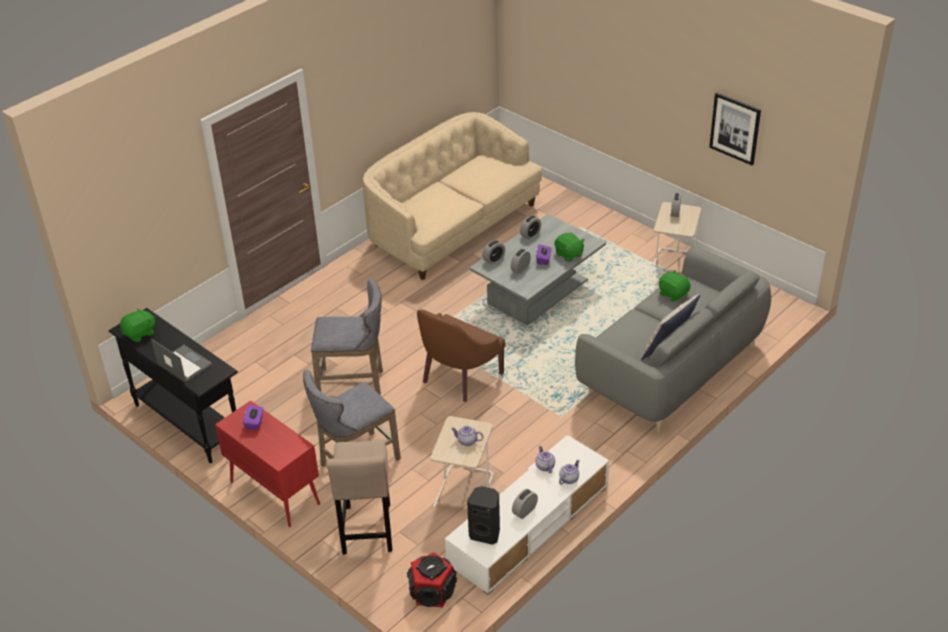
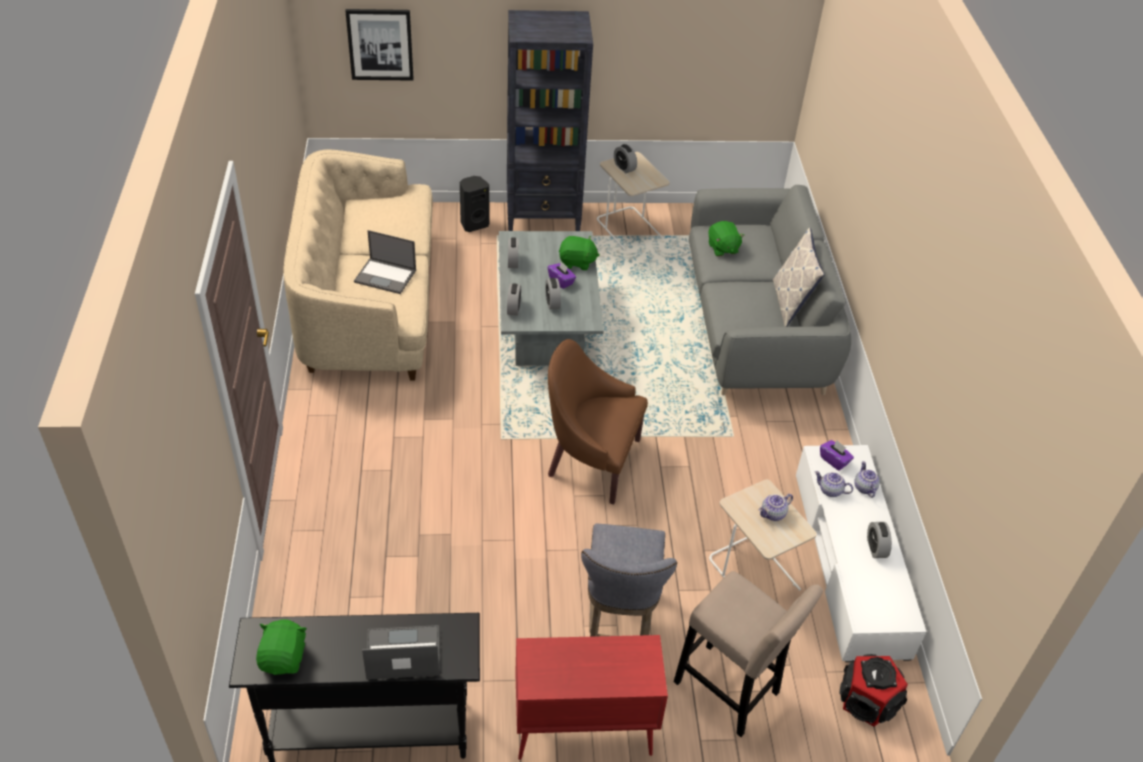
camera: 50 degrees left, 5 degrees up
(255, 422) = (561, 661): purple tissue box -> purple tissue box (834, 460)
(354, 383) = (498, 542): grey stool -> none
(442, 203) = (386, 276): none -> laptop
(459, 377) = (591, 460): brown armchair -> brown armchair turned 120 degrees clockwise
(485, 533) = (878, 598): black speaker -> black speaker (474, 224)
(622, 233) = (543, 221): none -> black bookcase
(673, 294) = (722, 248): green plush toy -> green plush toy turned 105 degrees counterclockwise
(735, 128) = (678, 43): picture -> picture (380, 44)

